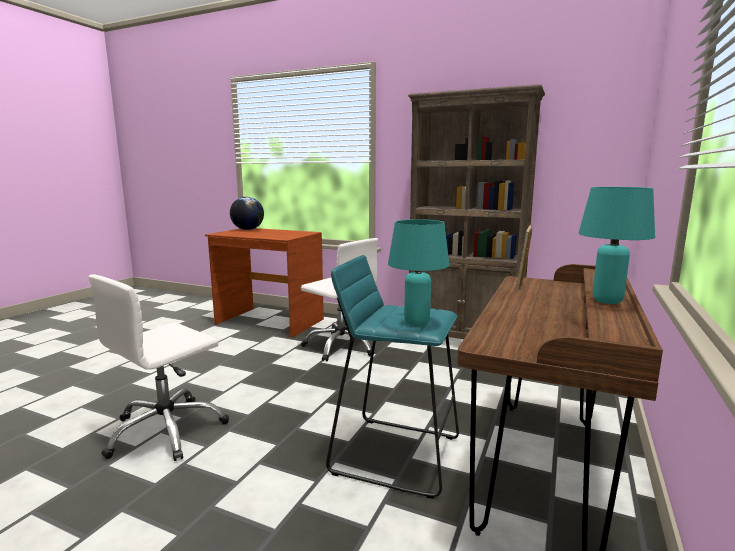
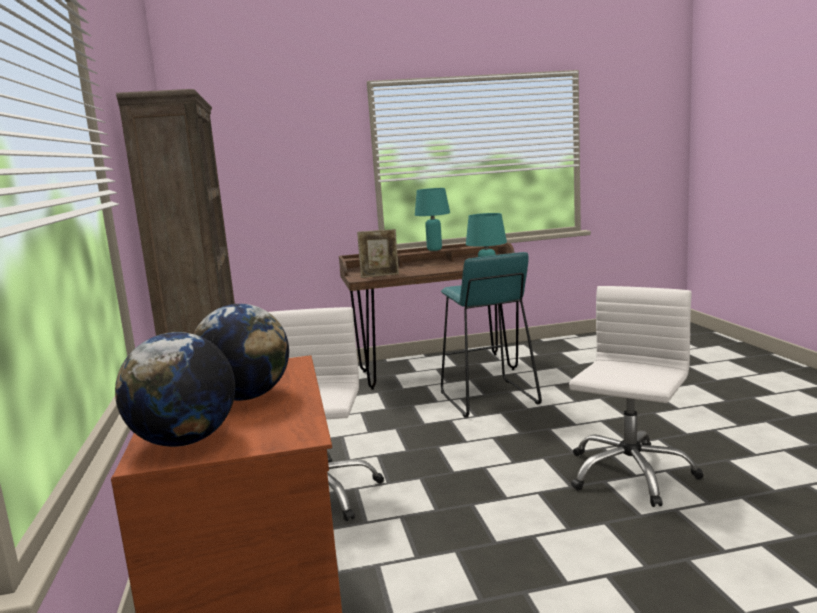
camera: 125 degrees left, 0 degrees up
(166, 431) = (629, 473): white office chair -> white office chair turned 60 degrees counterclockwise
(264, 233) = (246, 397): none -> globe

